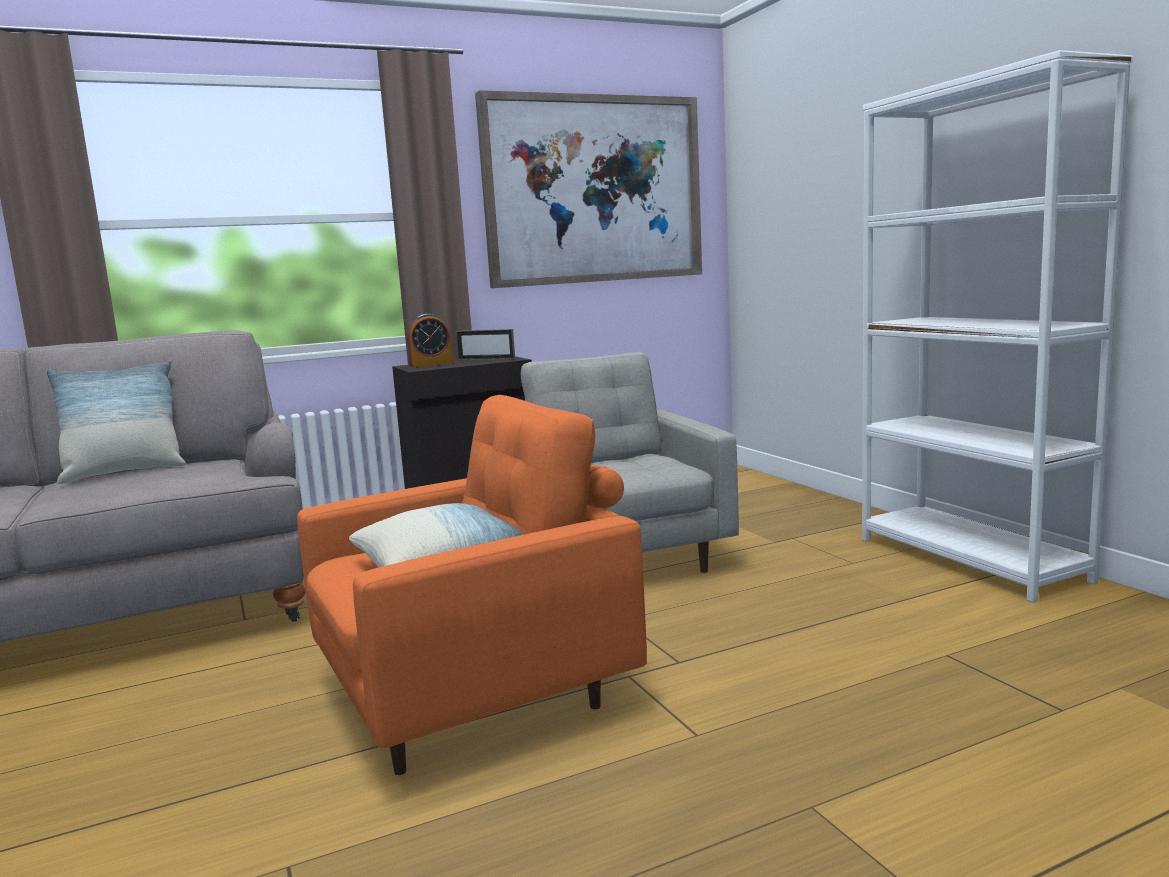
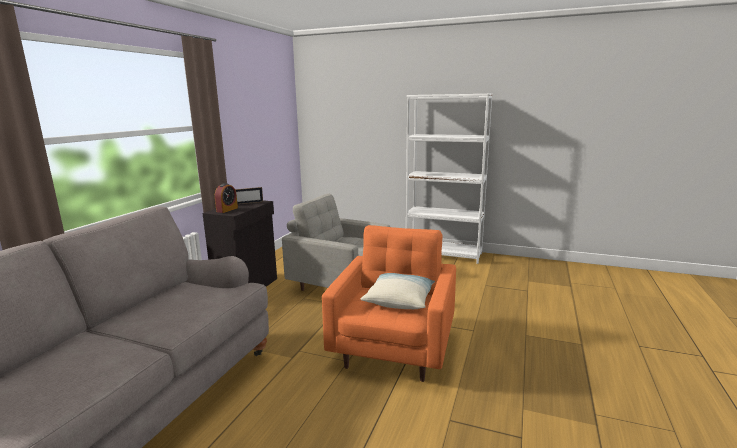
camera: 45 degrees left, 5 degrees up
(124, 472) = (146, 306): pillow -> none
(593, 190) = (258, 112): picture -> none

